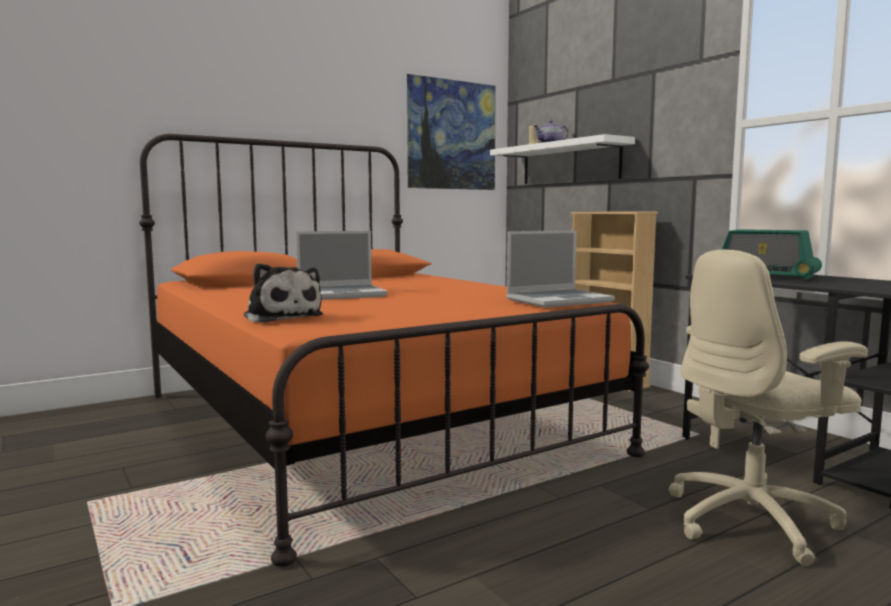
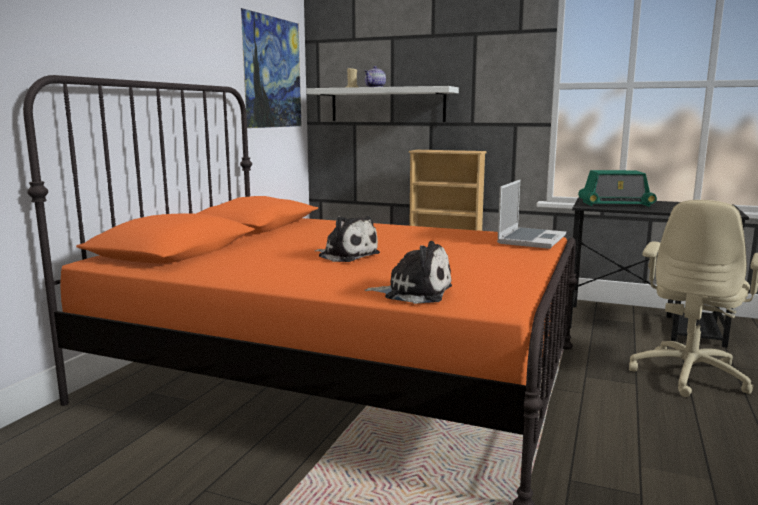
camera: 35 degrees left, 5 degrees up
(342, 294) = (346, 255): laptop -> plush toy

